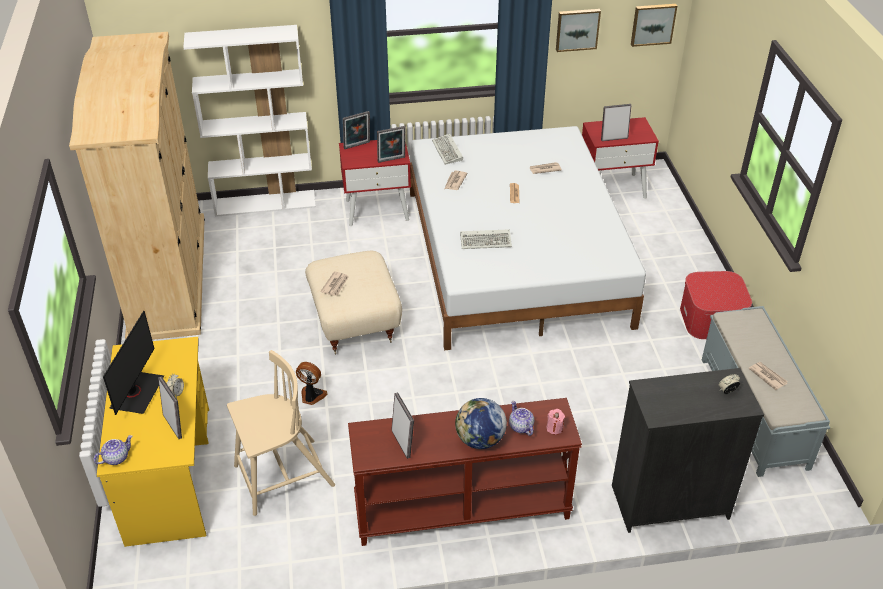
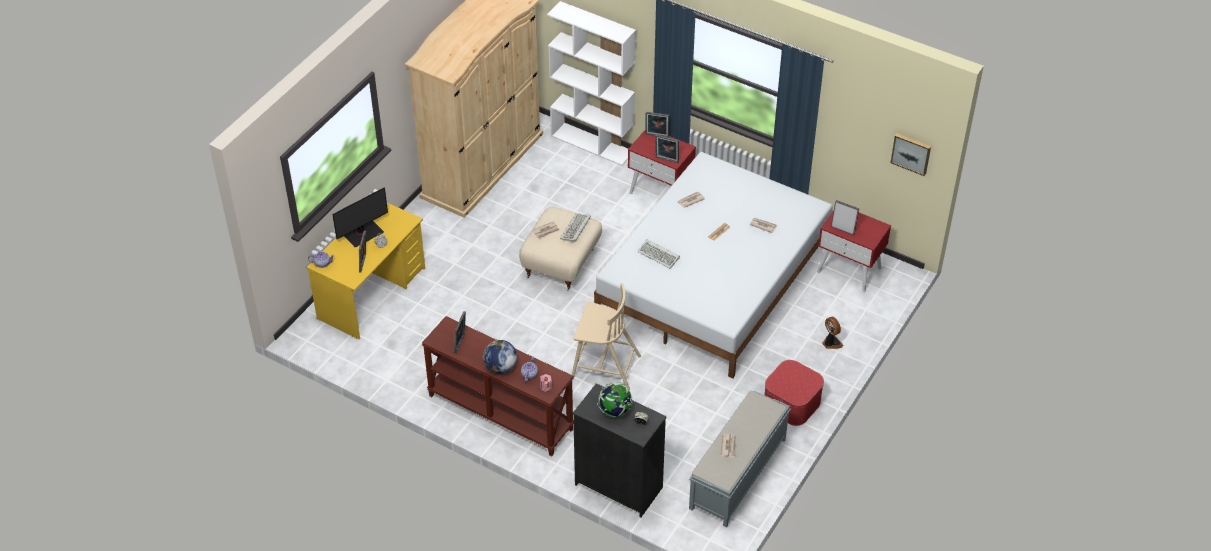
camera: 40 degrees right, 5 degrees up
(282, 477) = (426, 333): beige chair -> beige chair (604, 366)
(312, 396) = (488, 296): fan -> fan (831, 343)
(448, 151) = (713, 174): keyboard -> keyboard (575, 229)
(577, 29) = (847, 128): picture -> none
(687, 397) = (614, 411): none -> globe

